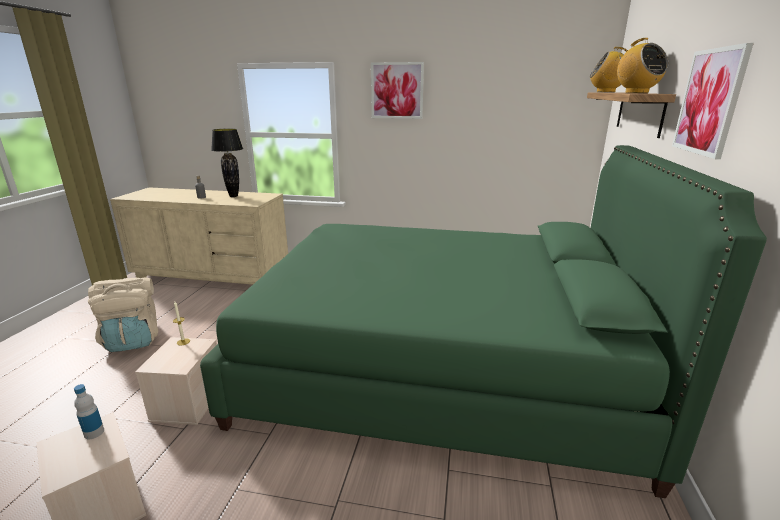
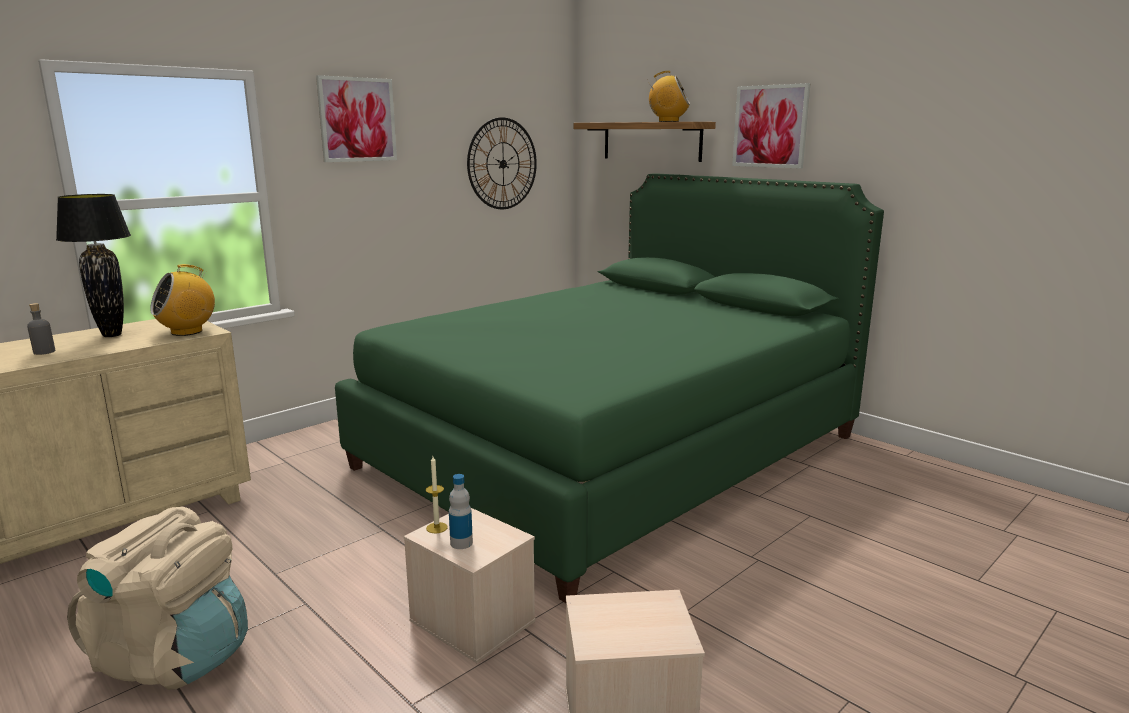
camera: 55 degrees left, 5 degrees down
(94, 432) = (602, 611): bottle -> bottle (461, 543)
(519, 125) = (502, 164): none -> wall clock
(606, 92) = (595, 122): radio -> radio (187, 332)

